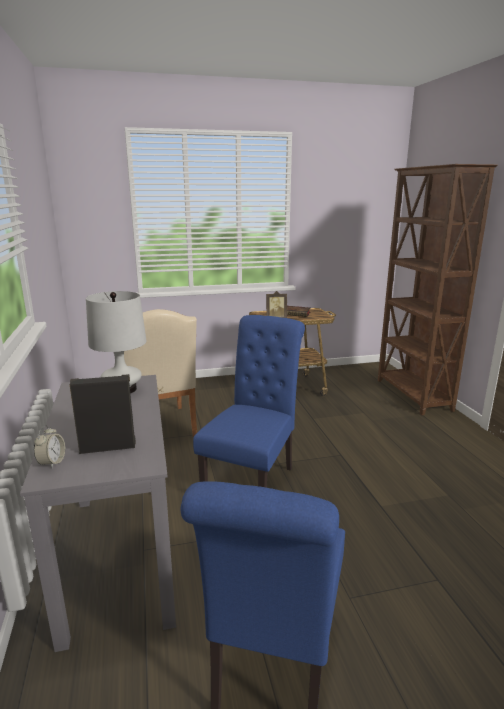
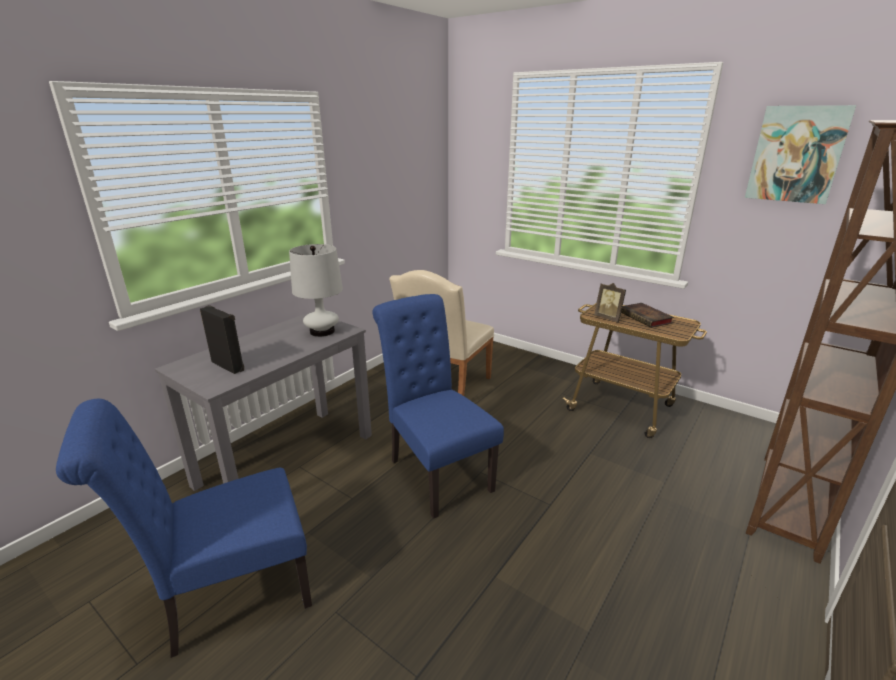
camera: 50 degrees right, 5 degrees up
(52, 462) = (195, 360): alarm clock -> none
(253, 480) = (436, 471): blue chair -> blue chair turned 105 degrees counterclockwise
(340, 192) = (796, 154): none -> picture

